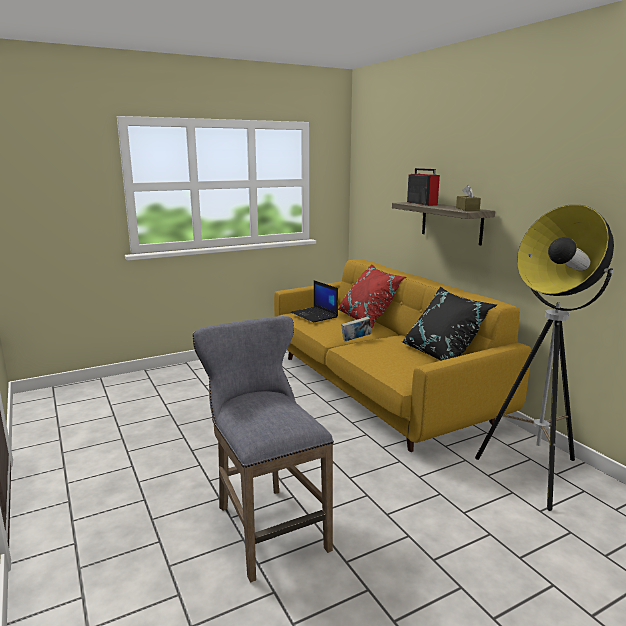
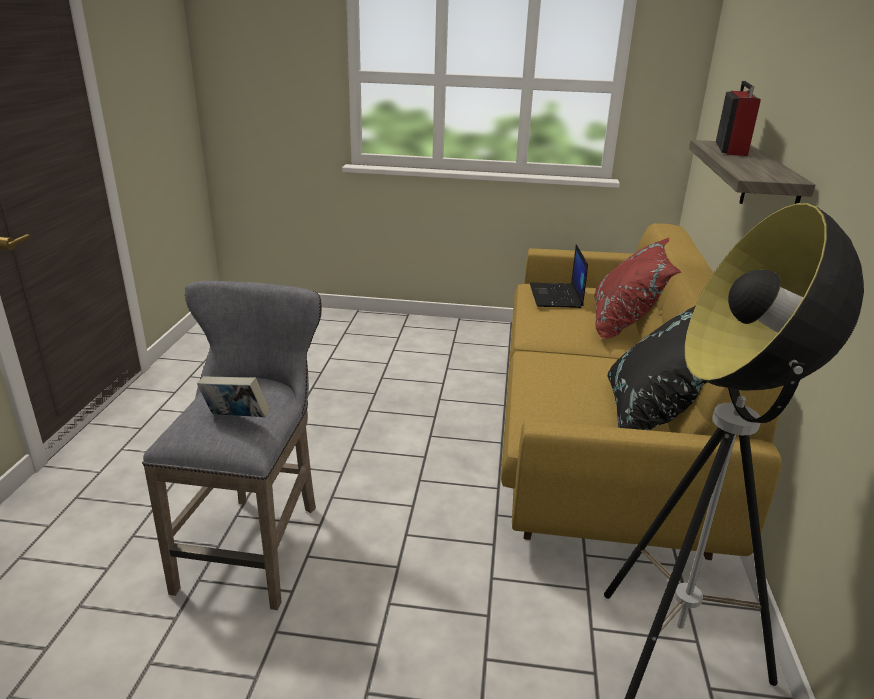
camera: 35 degrees right, 10 degrees up
(356, 340) = (561, 350): book -> book (236, 419)
(467, 209) = (767, 173): brown tissue box -> none

